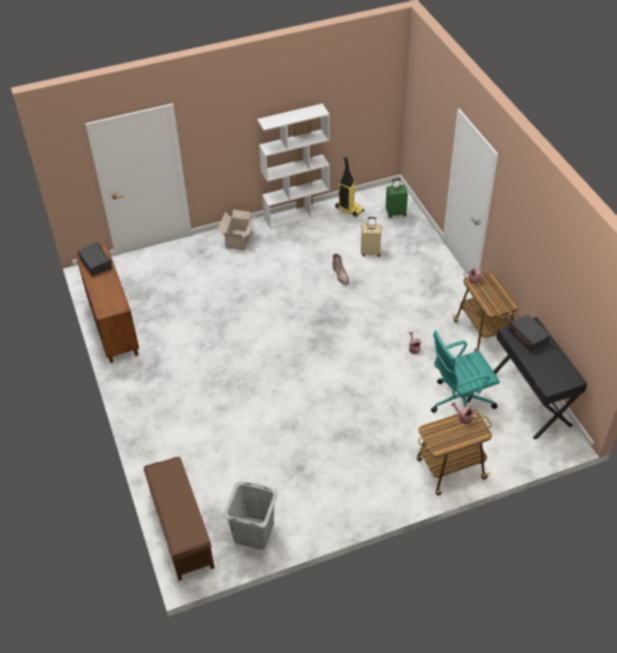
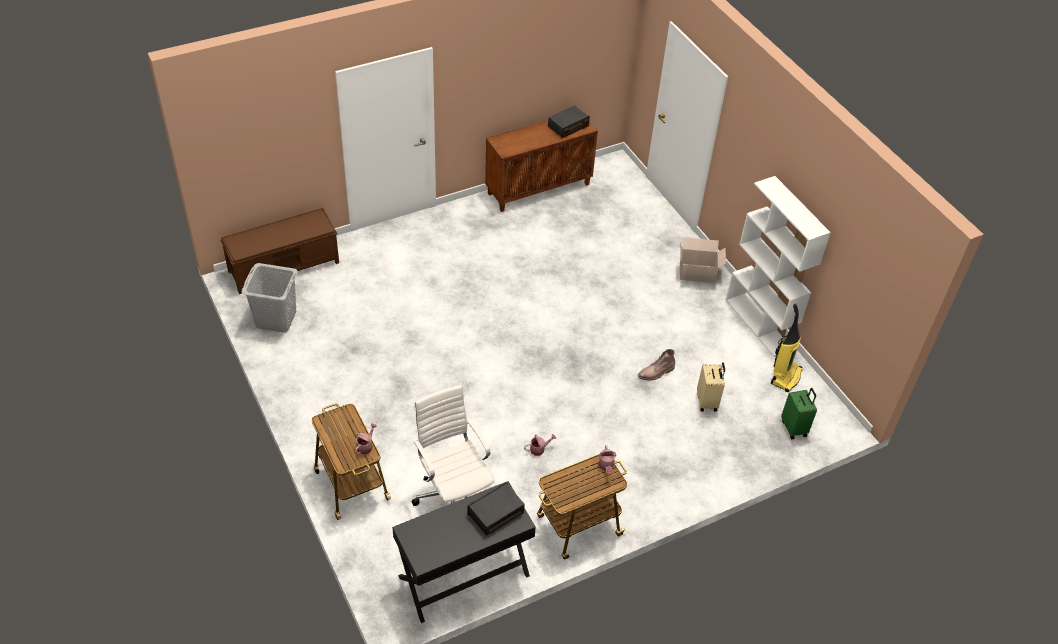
camera: 80 degrees right, 0 degrees up
(459, 402) = (454, 496): turquoise office chair -> white office chair

